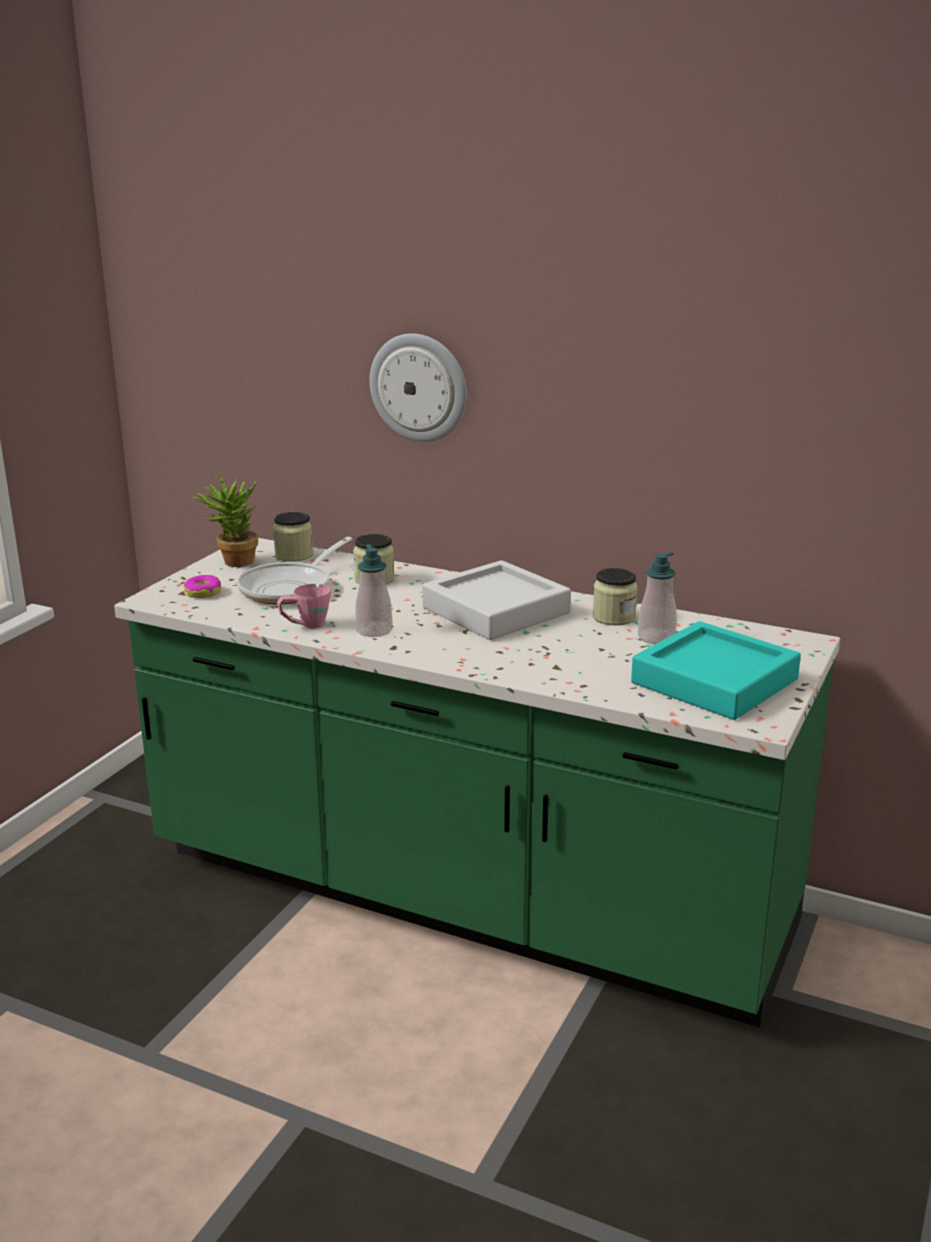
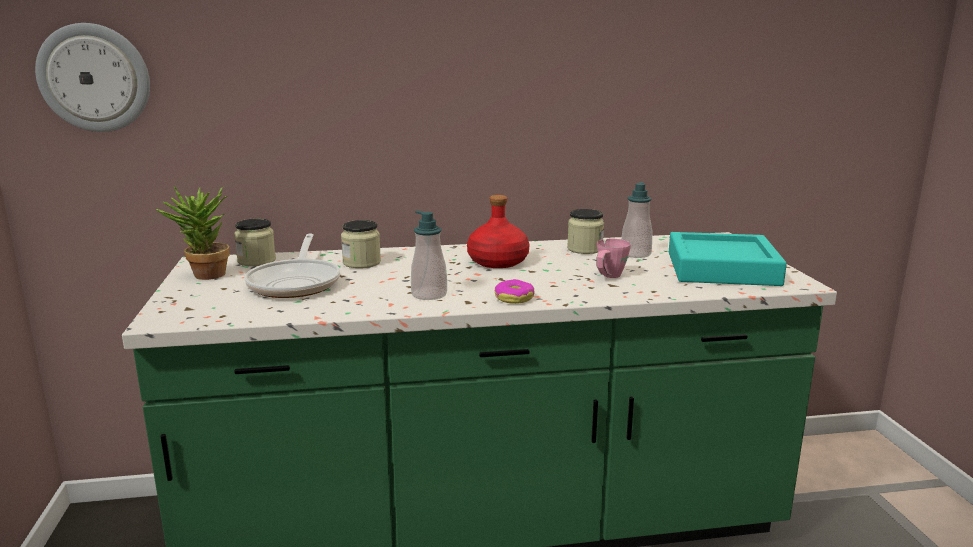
camera: 35 degrees left, 5 degrees down
(203, 592) = (212, 303): donut -> donut (514, 298)
(305, 626) = (362, 305): pink mug -> pink mug (608, 277)
(419, 387) = (369, 82): wall clock -> wall clock (95, 78)
(496, 610) = (497, 262): grey tray -> red bottle

